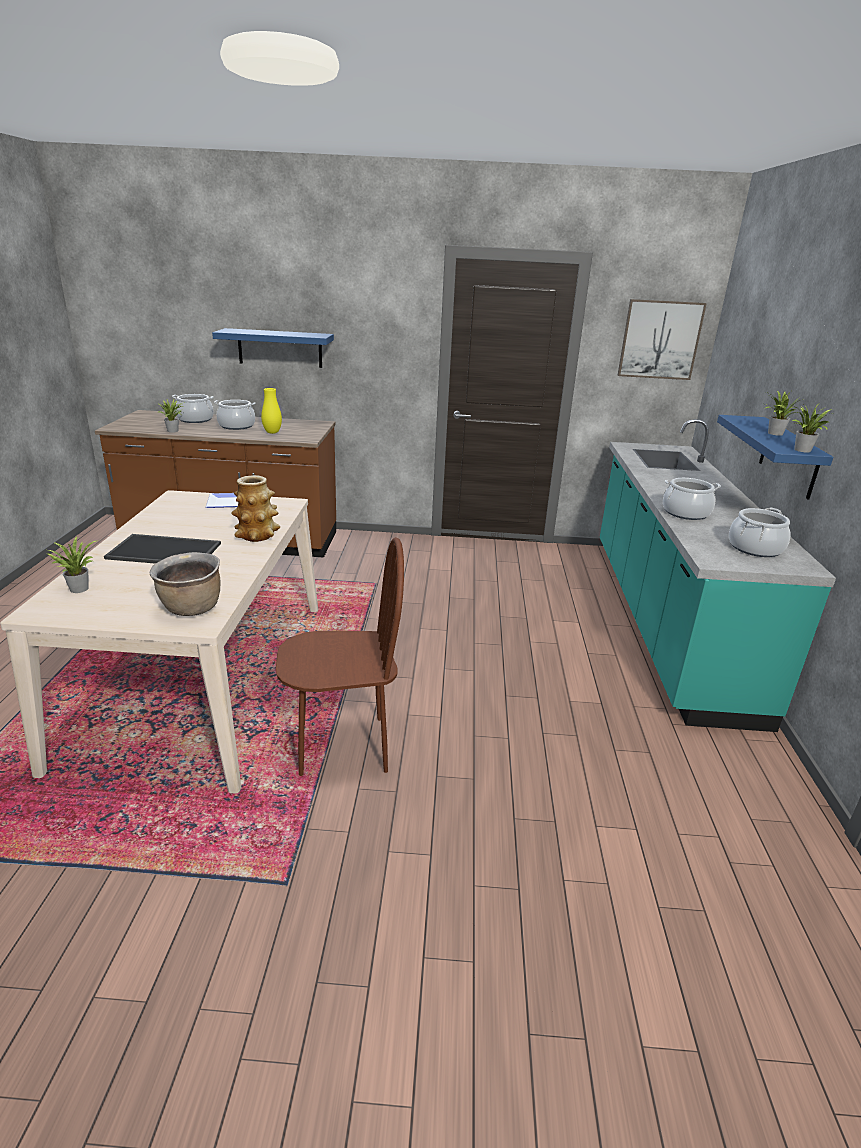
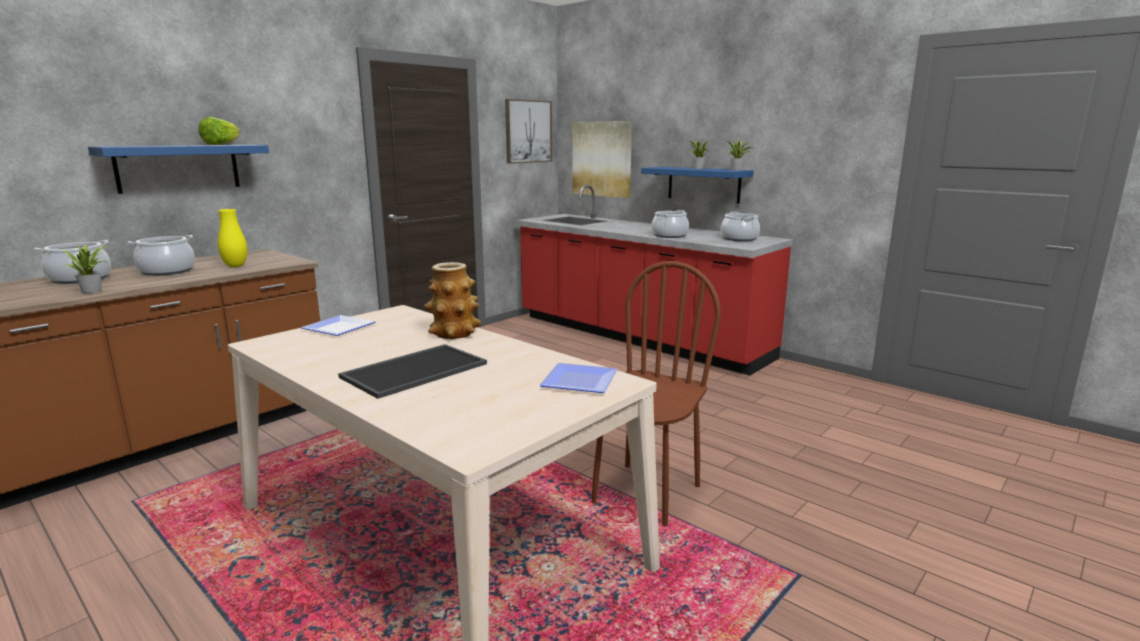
camera: 50 degrees left, 10 degrees down
(78, 588) = (439, 421): potted plant -> none
(191, 609) = (582, 381): brown cooking pot -> plate
(299, 334) = (221, 145): none -> lettuce
(664, 620) = (637, 337): turquoise counter -> red counter
(730, 389) = (602, 159): none -> picture

